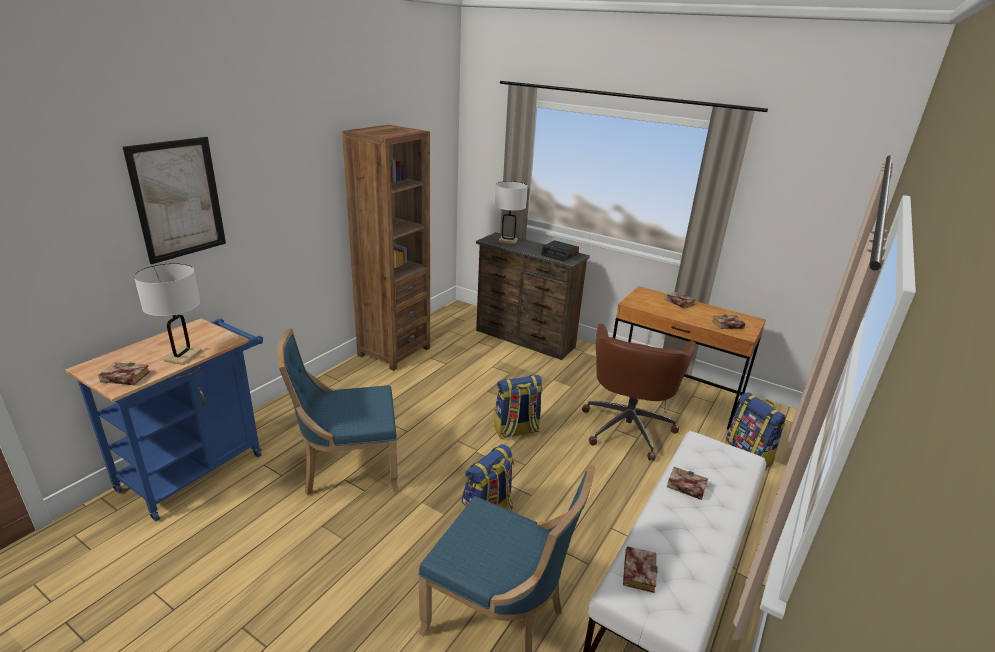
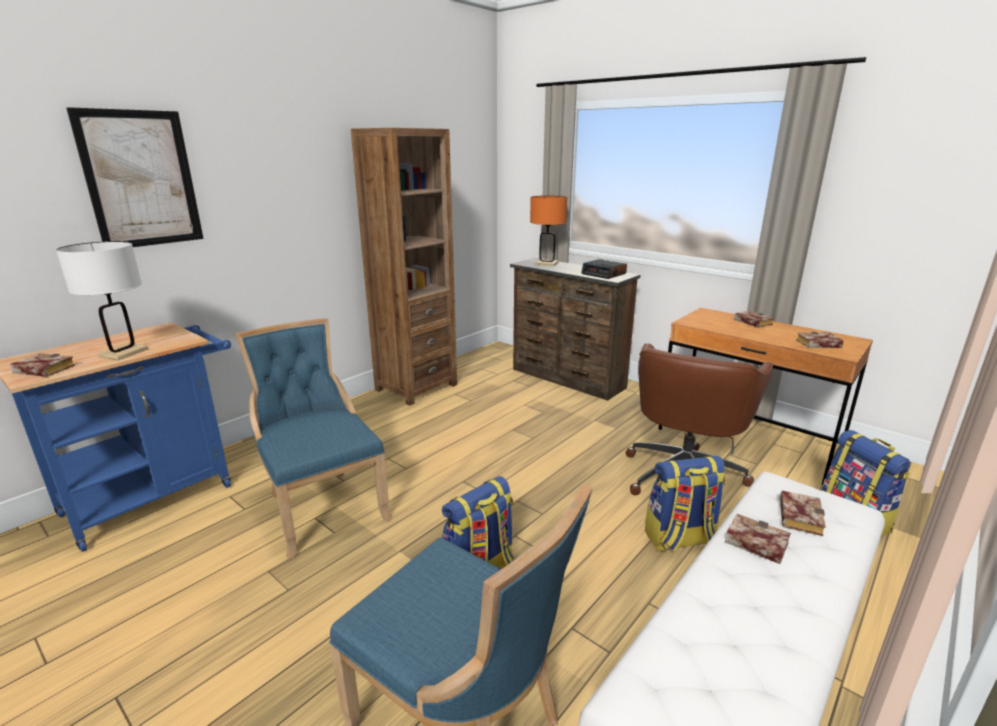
camera: 10 degrees right, 5 degrees down
(348, 469) = (323, 506): blue chair -> blue chair turned 60 degrees clockwise
(508, 241) = (546, 263): white table lamp -> orange table lamp
(516, 431) = (538, 474): backpack -> backpack (679, 539)
(637, 570) = (665, 667): book -> book (797, 515)

